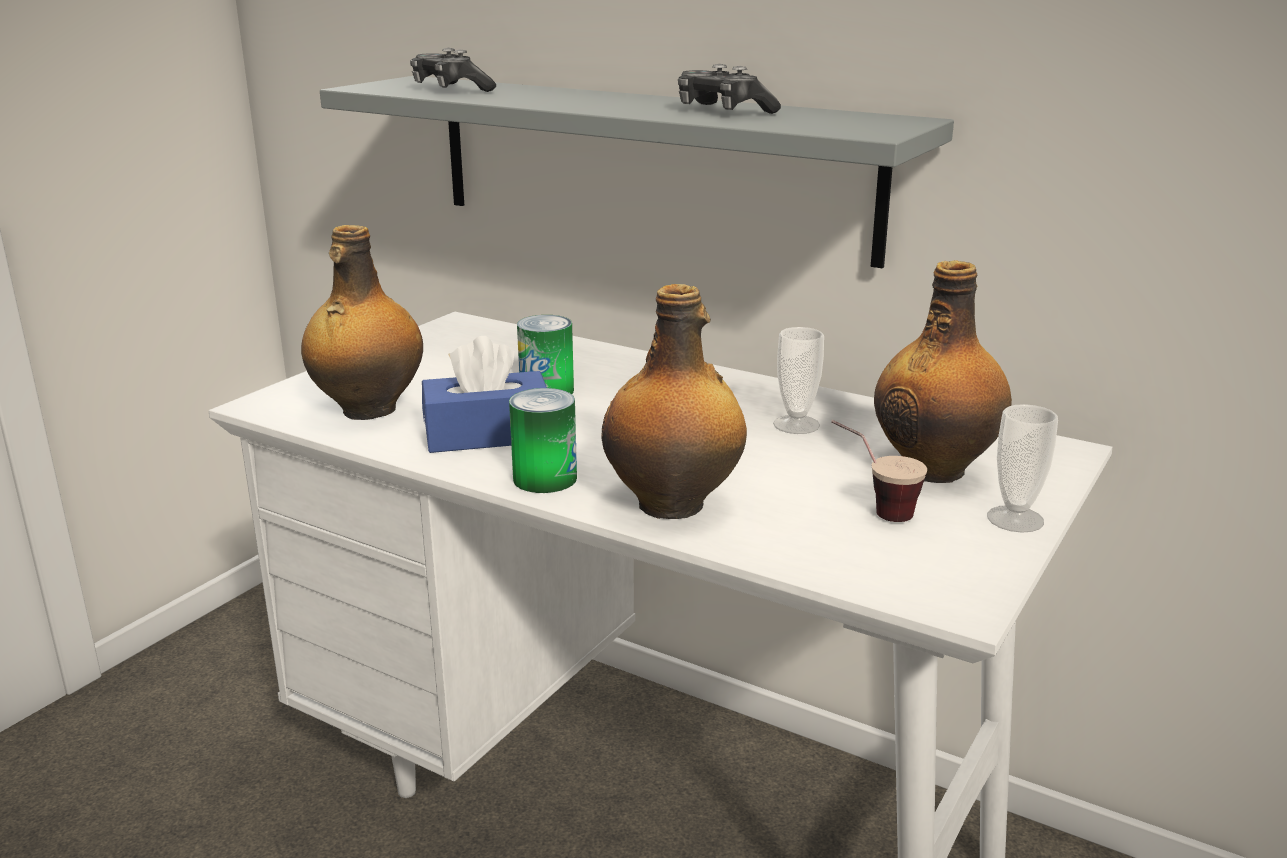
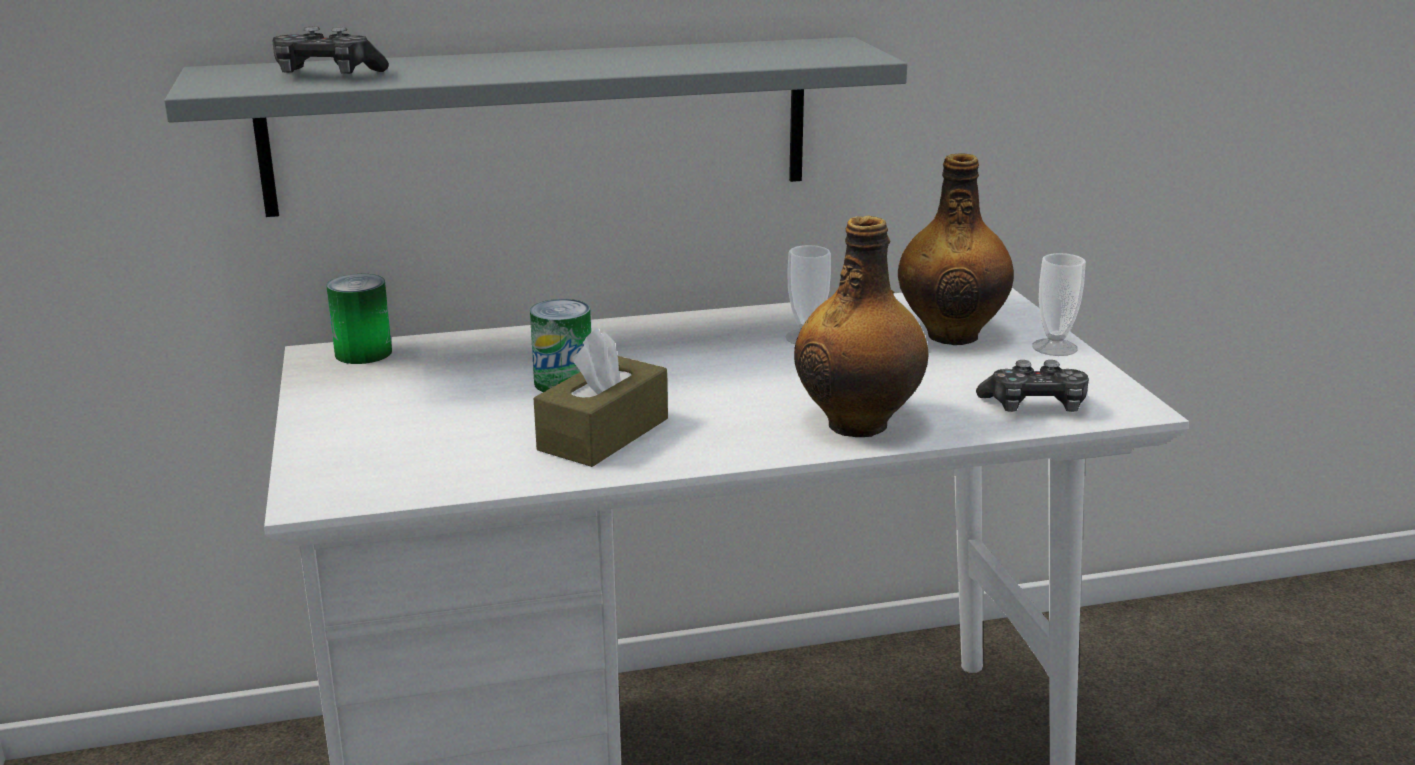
camera: 45 degrees left, 0 degrees up
(368, 410) = (442, 459): bottle -> none
(487, 435) = (603, 434): blue tissue box -> brown tissue box
(545, 478) = (731, 445): can -> can (363, 353)
(723, 111) = (680, 56): game controller -> game controller (1035, 407)
(872, 510) = (976, 375): cup -> none

